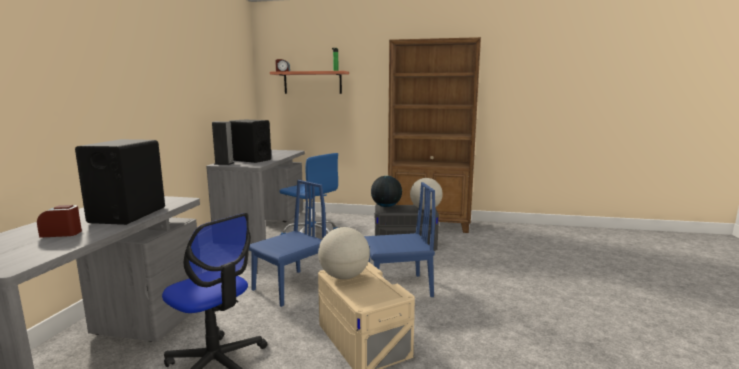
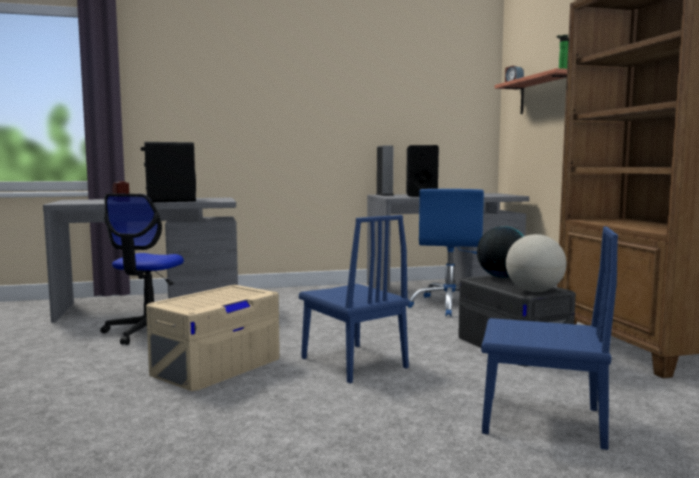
camera: 65 degrees right, 5 degrees down
(290, 287) = (301, 324): blue chair -> blue chair (541, 420)
(344, 276) = (226, 291): globe -> none

